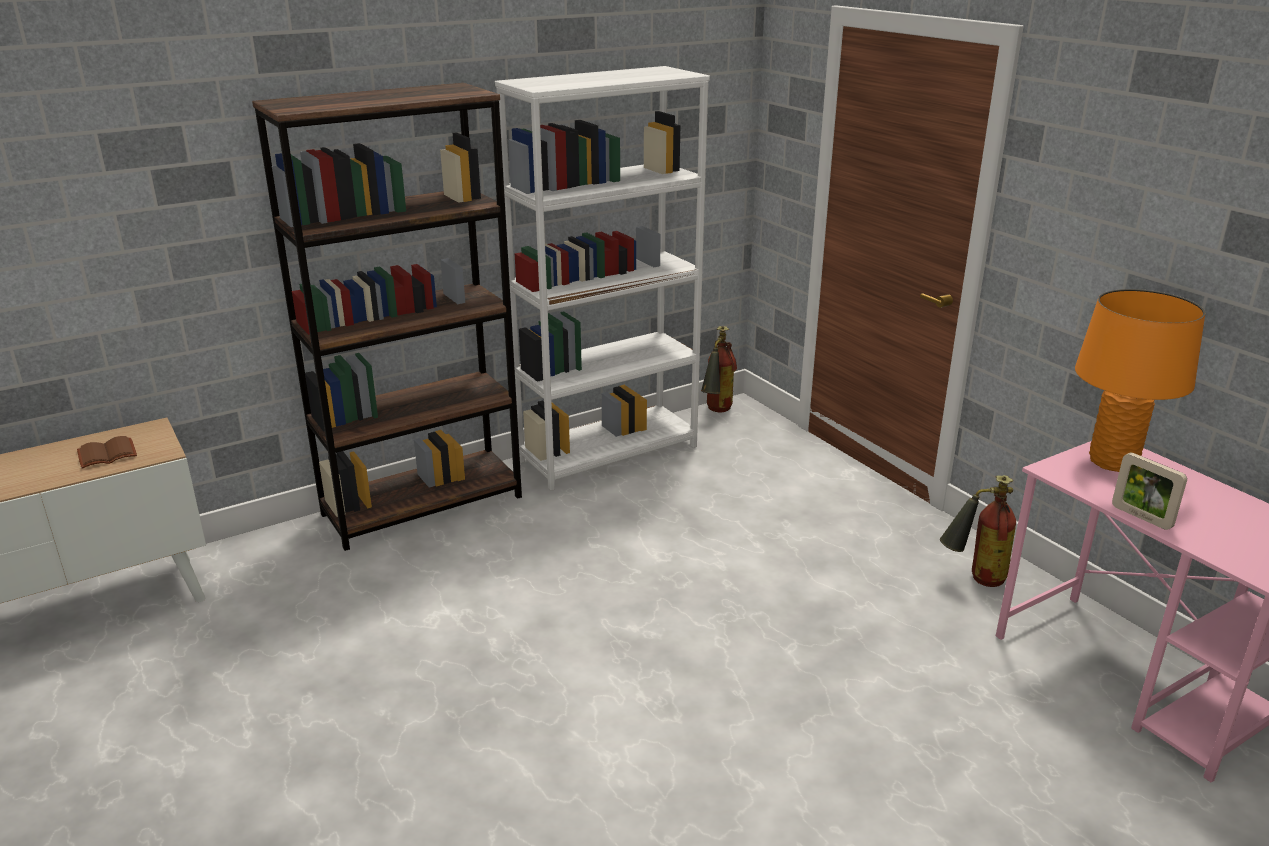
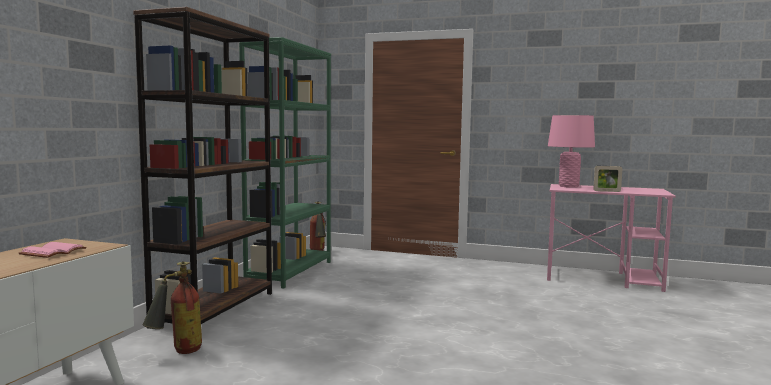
camera: 40 degrees left, 20 degrees down
(106, 455) = (53, 252): brown book -> pink book
(609, 453) = (290, 272): white bookcase -> green bookcase
(973, 579) = (511, 270): fire extinguisher -> fire extinguisher (177, 352)
(1112, 462) = (568, 186): orange table lamp -> pink table lamp

